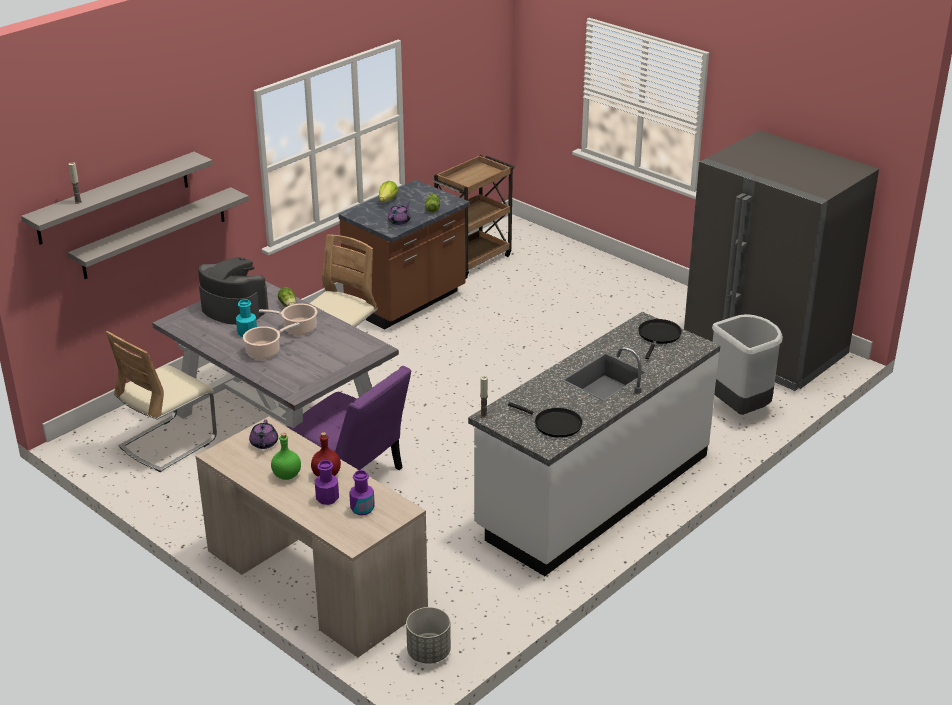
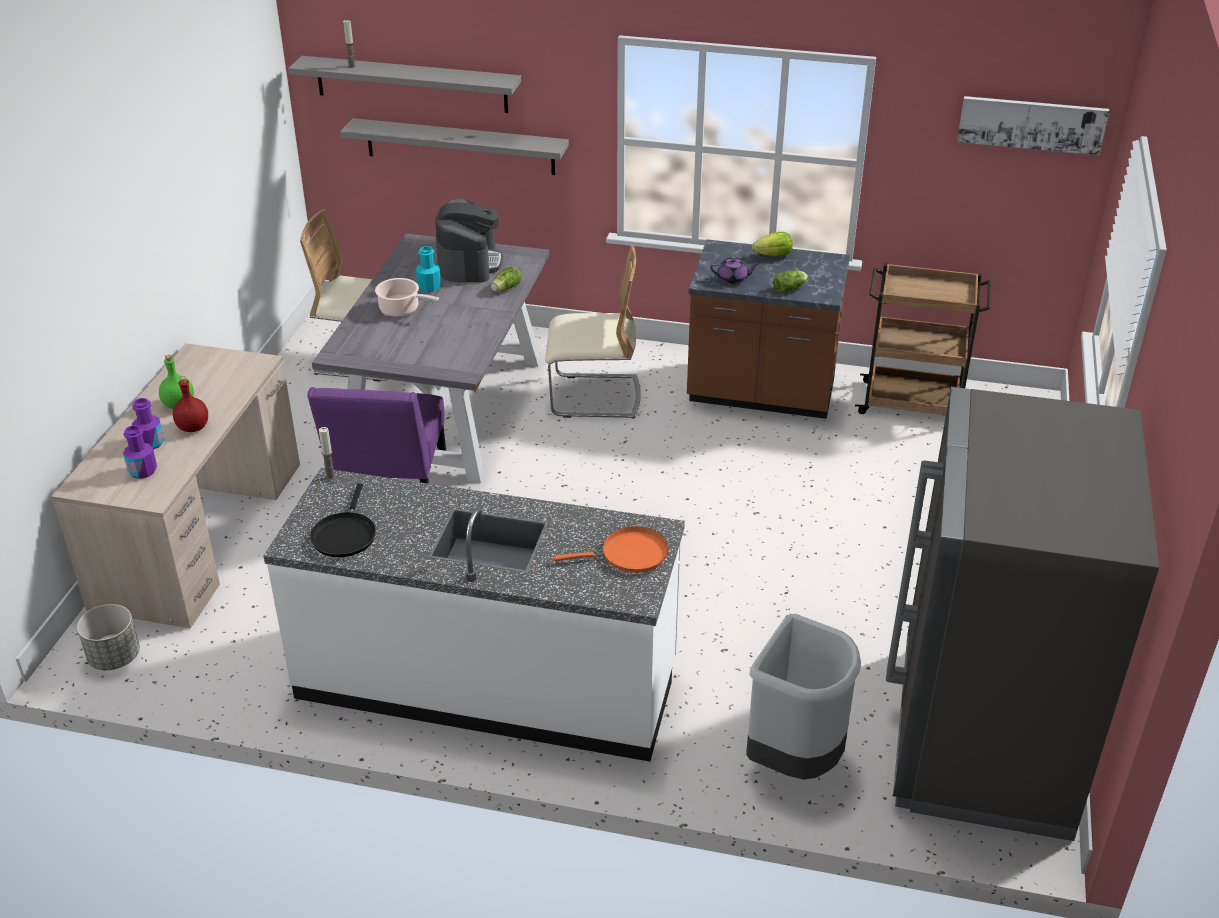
camera: 60 degrees right, 5 degrees up
(264, 443) = (229, 371): purple teapot -> none
(297, 329) = (463, 310): cooking pot -> none
(477, 48) = (1031, 124): none -> picture
(658, 336) = (629, 554): black frying pan -> orange frying pan

